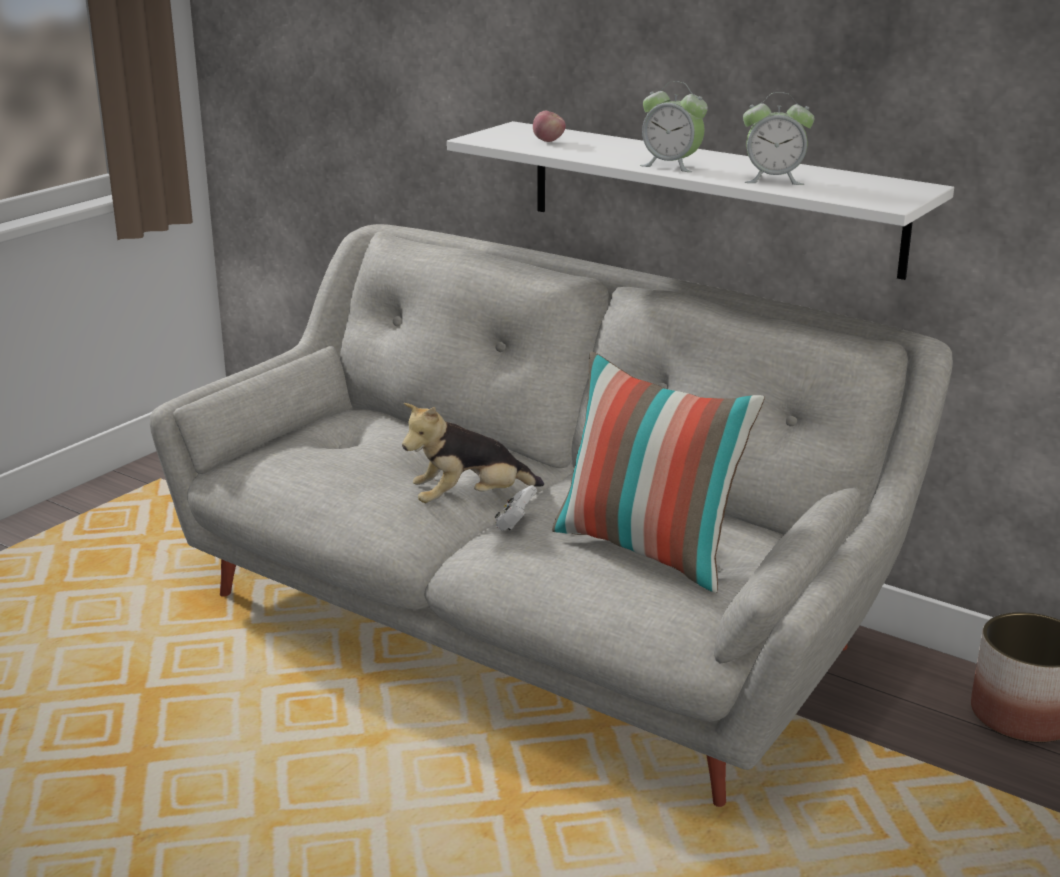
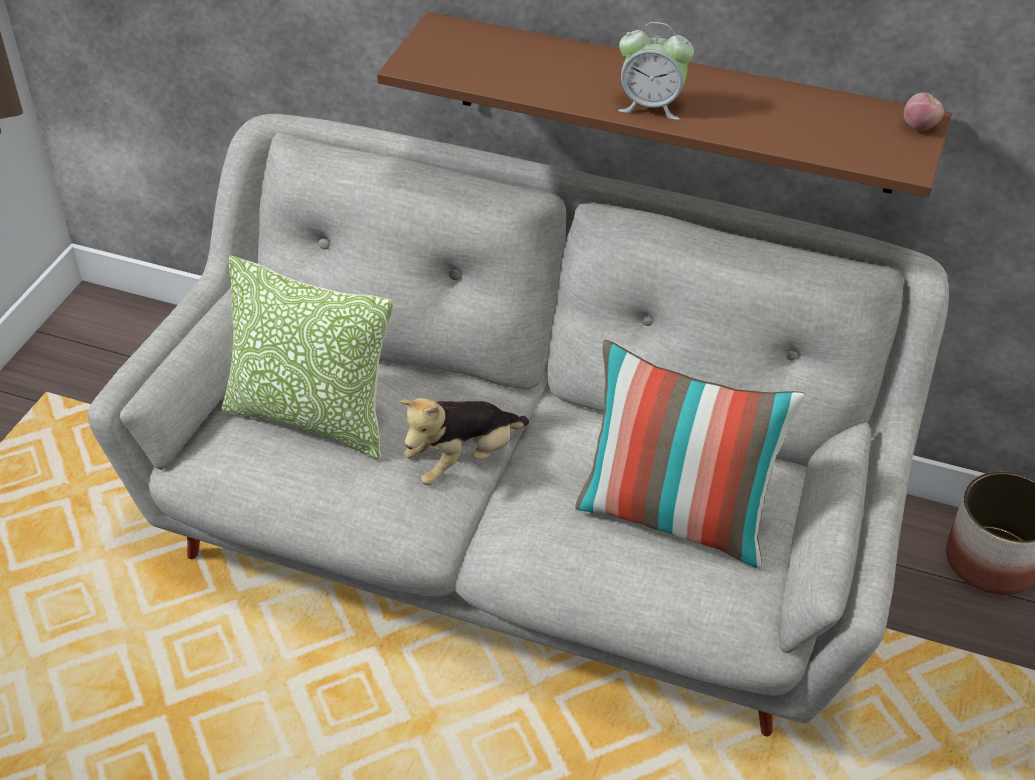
camera: 15 degrees left, 20 degrees up
(344, 452) = (312, 417): none -> pillow
(515, 523) = (528, 495): white game controller -> none
(549, 141) = (493, 62): apple -> apple (920, 127)
(710, 197) = (673, 103): white shelf -> brown shelf
(774, 180) = (771, 125): alarm clock -> none

